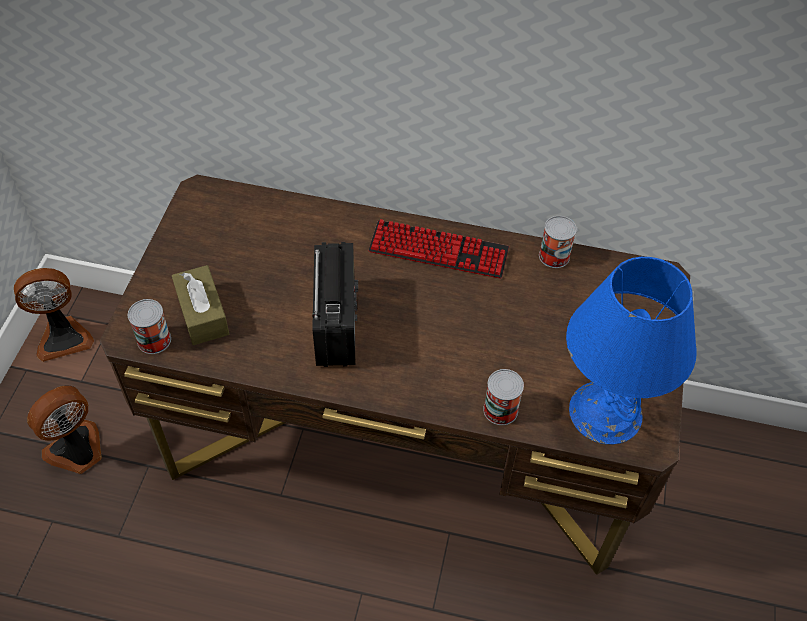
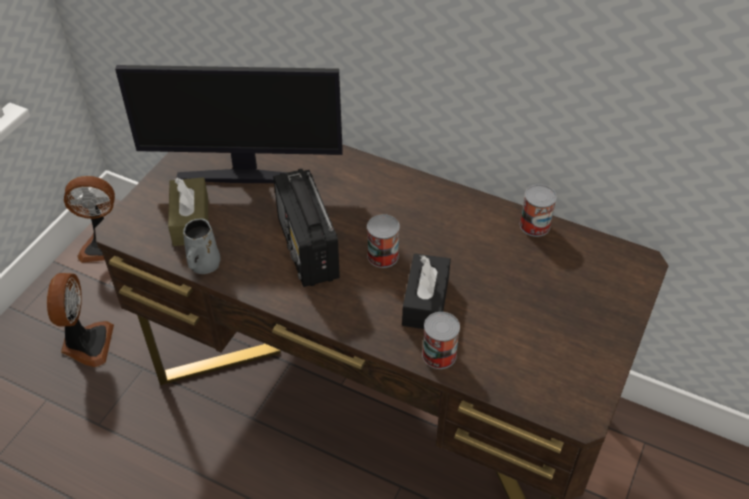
camera: 15 degrees right, 5 degrees down
(77, 451) = (86, 344): fan -> fan turned 120 degrees clockwise
(154, 340) = (141, 236): can -> can (383, 256)
(232, 360) = (203, 265): none -> grey mug
(243, 252) = (244, 175): none -> monitor
(336, 323) = (308, 249): radio -> radio turned 150 degrees clockwise
(438, 251) = (424, 203): keyboard -> none
(471, 356) = (425, 301): none -> black tissue box
(606, 412) = (544, 377): blue table lamp -> none

